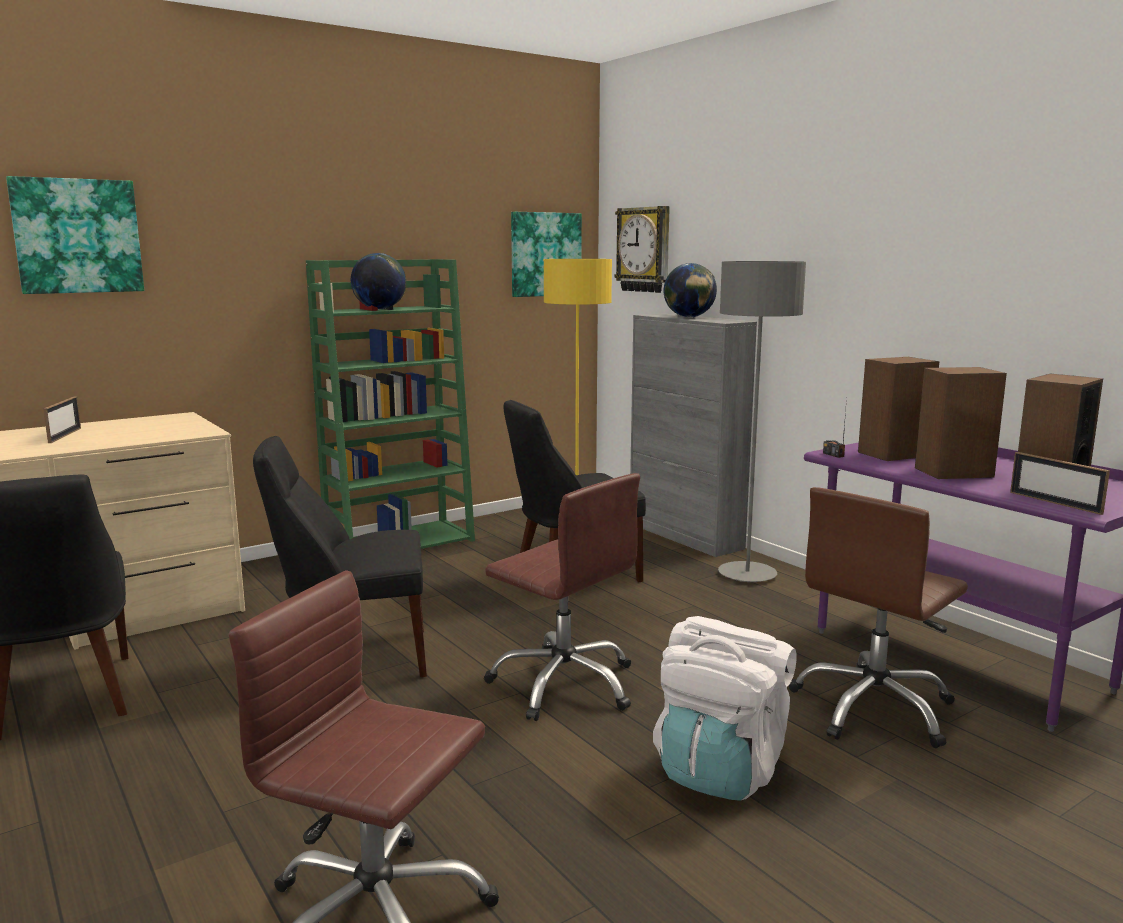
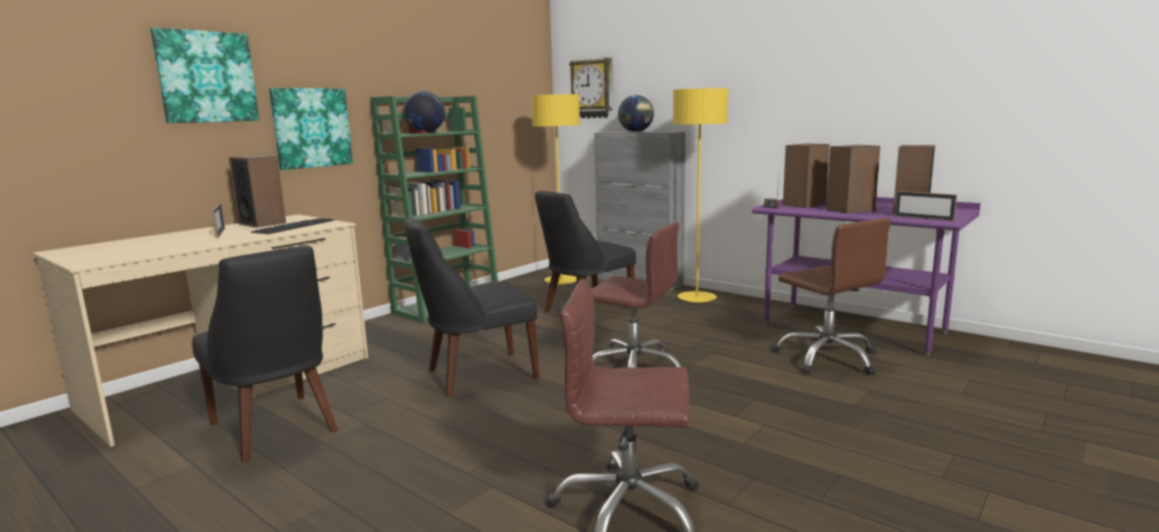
camera: 15 degrees left, 0 degrees up
(131, 424) = (262, 223): none -> speaker
(157, 431) = (294, 226): none -> keyboard
(545, 254) = (522, 94): picture -> picture (311, 128)
(721, 769) = (768, 400): white backpack -> none
(747, 574) = (696, 298): grey floor lamp -> yellow floor lamp
(874, 708) = (827, 358): brown office chair -> brown office chair turned 60 degrees counterclockwise

